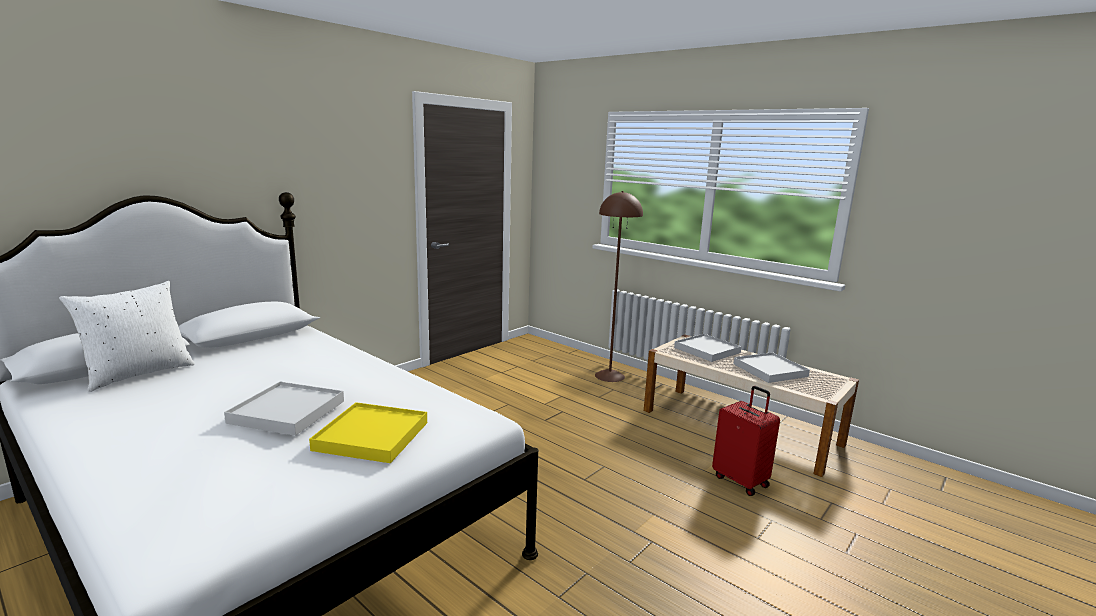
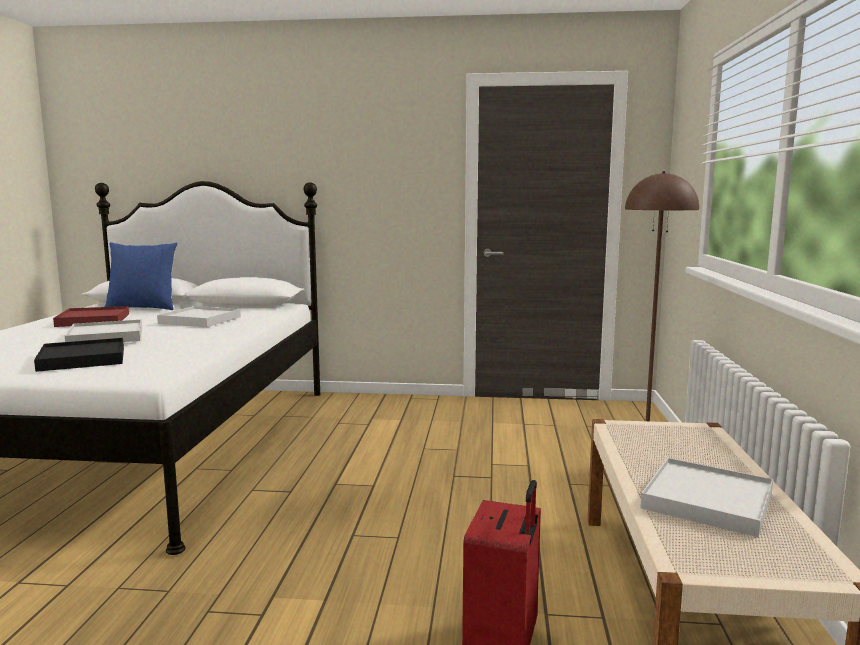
camera: 55 degrees right, 5 degrees down
(138, 374) = (143, 308): white pillow -> blue pillow
(158, 405) = (93, 320): none -> red tray
(372, 436) = (83, 359): yellow tray -> black tray
(707, 350) = (684, 446): white tray -> white tray (200, 320)

